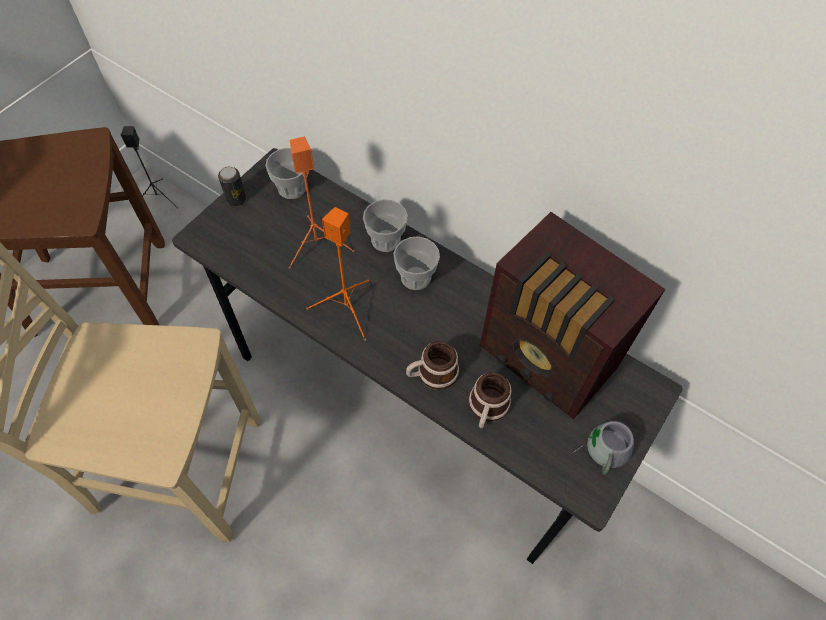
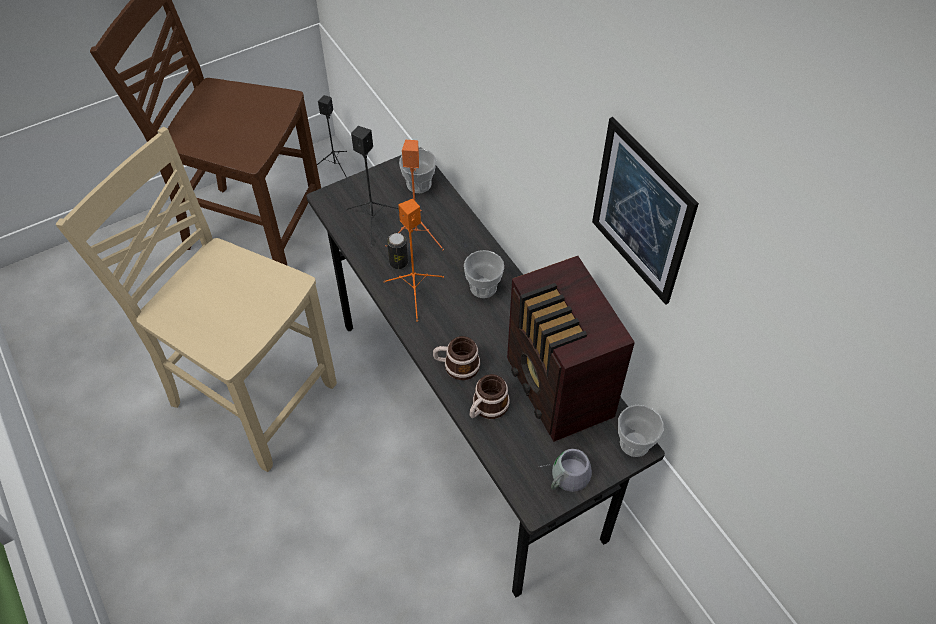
camera: 25 degrees right, 5 degrees down
(236, 199) = (370, 179): can -> can (398, 262)
(262, 244) = (373, 221): none -> black speaker
(386, 240) = (474, 250): cup -> cup (634, 443)
(656, 137) = (641, 212): none -> picture

